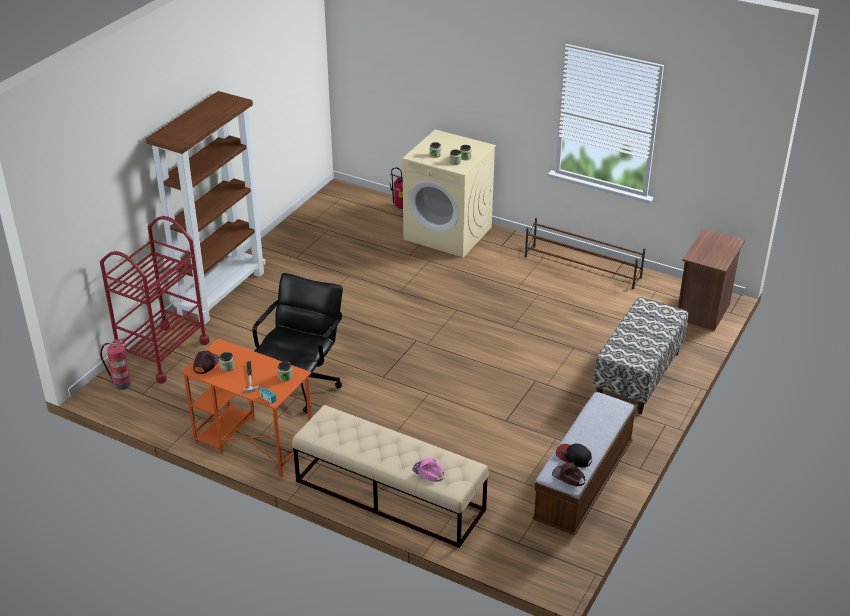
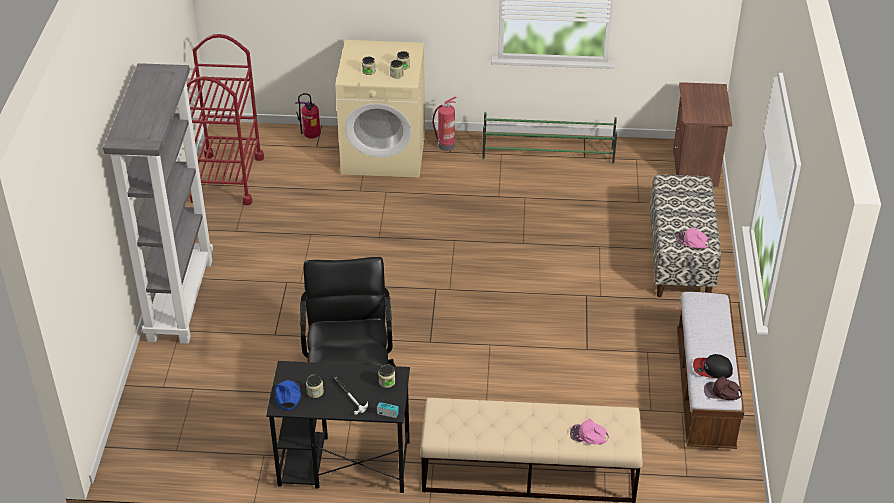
camera: 25 degrees left, 5 degrees up
(121, 384) = (142, 447): fire extinguisher -> fire extinguisher (445, 146)
(163, 353) = (165, 394): red cart -> red cart (227, 179)
(205, 364) = (287, 396): brown cap -> blue cap
(221, 292) = (179, 298): brown bookcase -> grey bookcase
(252, 442) = (343, 464): orange desk -> black desk
(582, 267) = (548, 154): brown shoe rack -> green shoe rack
(632, 355) = (692, 241): none -> pink cap

